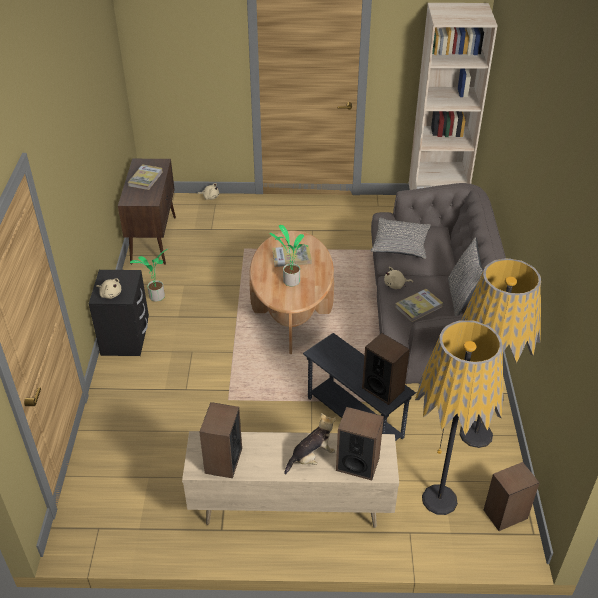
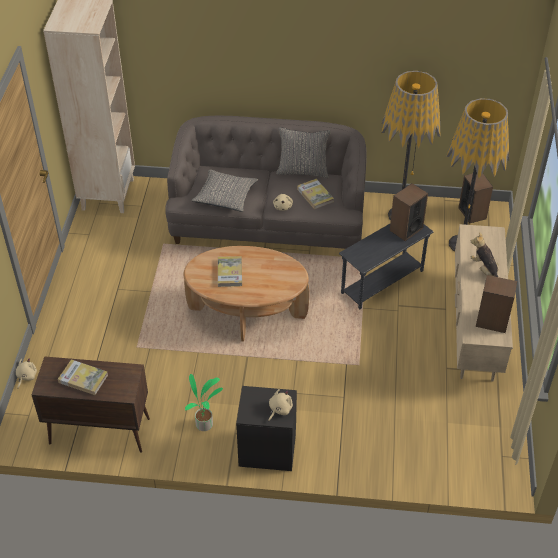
camera: 85 degrees left, 5 degrees up
(290, 281) = (265, 276): potted plant -> none
(357, 464) = (489, 246): speaker -> none

